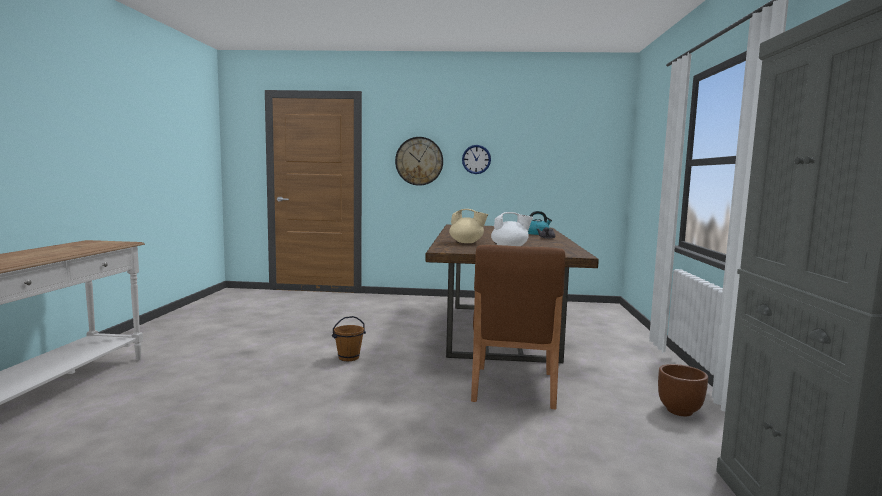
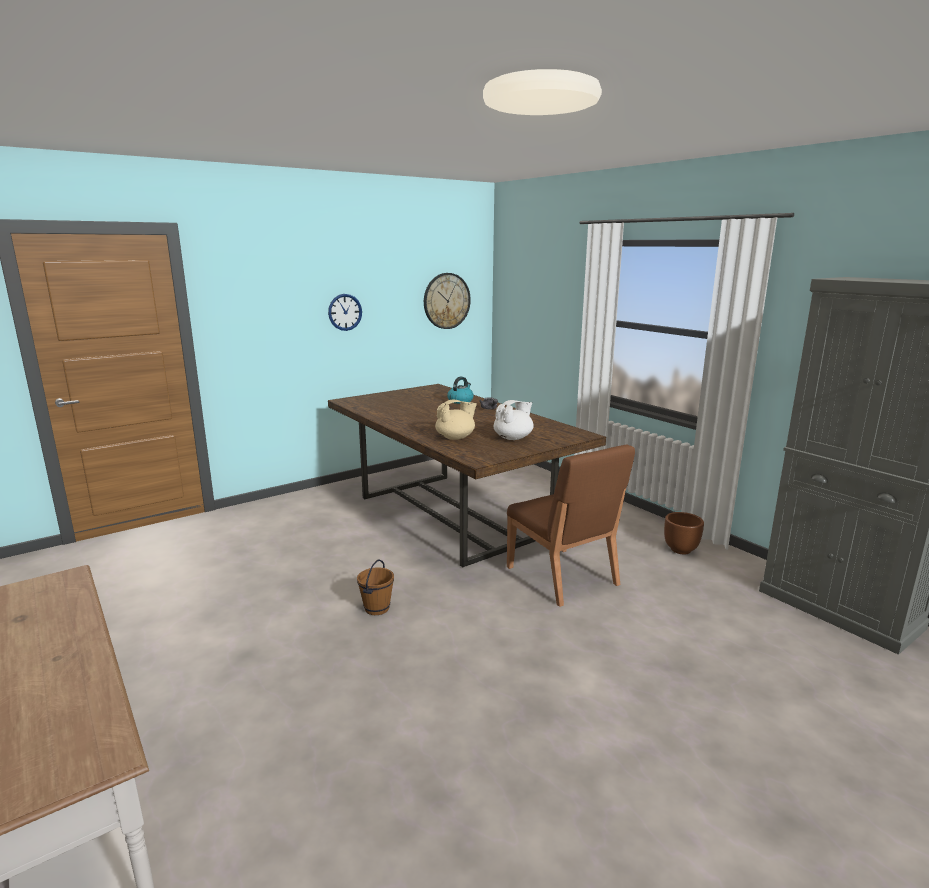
camera: 40 degrees left, 10 degrees up
(419, 161) = (275, 320): wall clock -> wall clock (446, 301)

